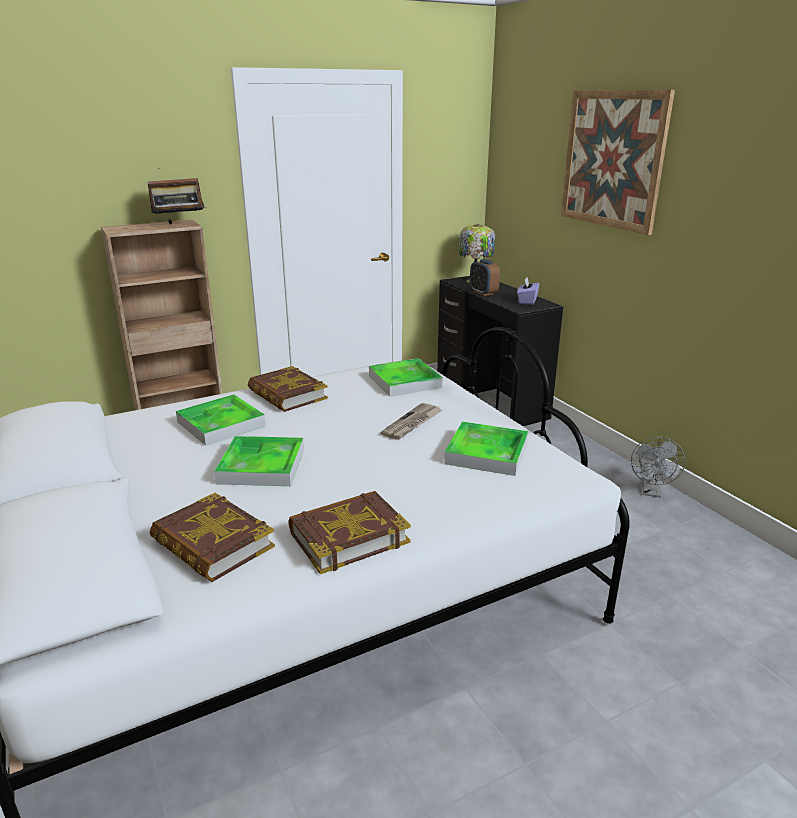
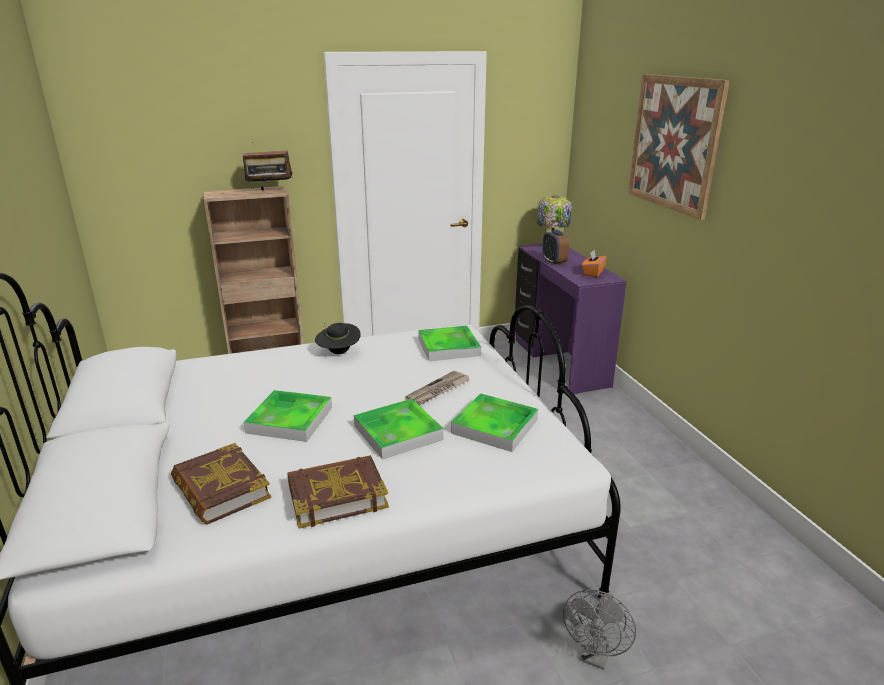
camera: 10 degrees right, 0 degrees up
(221, 424) = (271, 376): tray -> tray (398, 432)
(287, 395) = (338, 352): book -> black hat
(489, 399) = (558, 362): black desk -> purple desk
(527, 301) = (592, 273): purple tissue box -> orange tissue box
(651, 492) = (690, 471): grey fan -> grey fan (595, 656)

